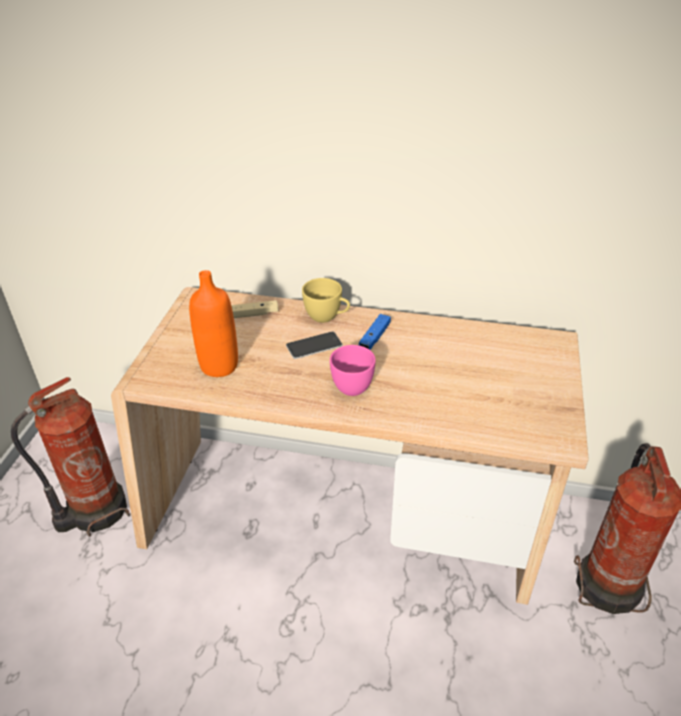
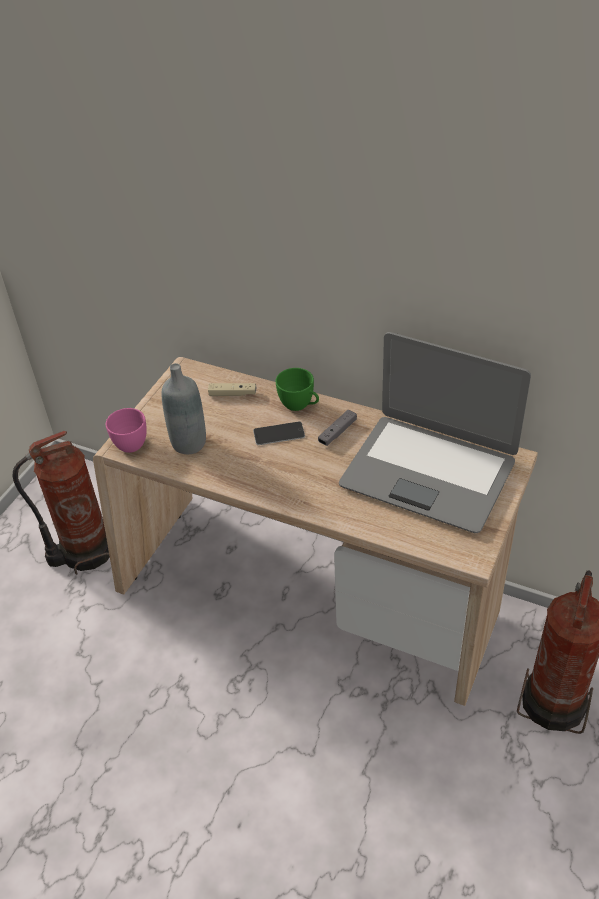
camera: 15 degrees right, 5 degrees up
(219, 366) = (189, 443): orange bottle -> grey bottle
(327, 317) = (300, 405): yellow cup -> green cup
(351, 384) = (300, 477): pink cup -> pink cup (131, 441)
(374, 337) = (337, 432): blue game controller -> grey game controller
(481, 363) = (428, 472): none -> laptop

